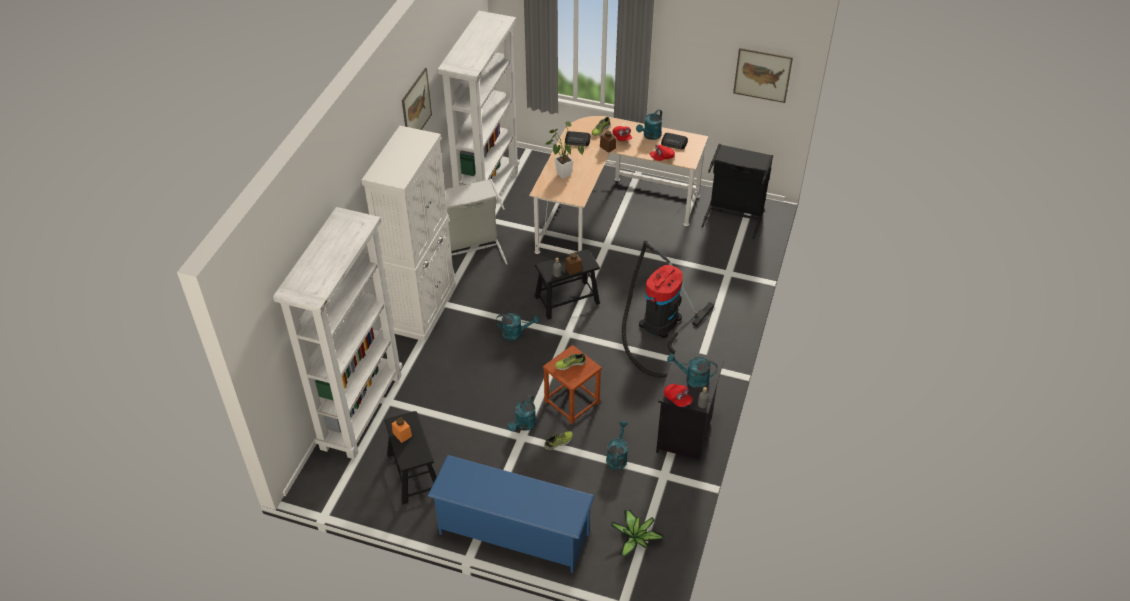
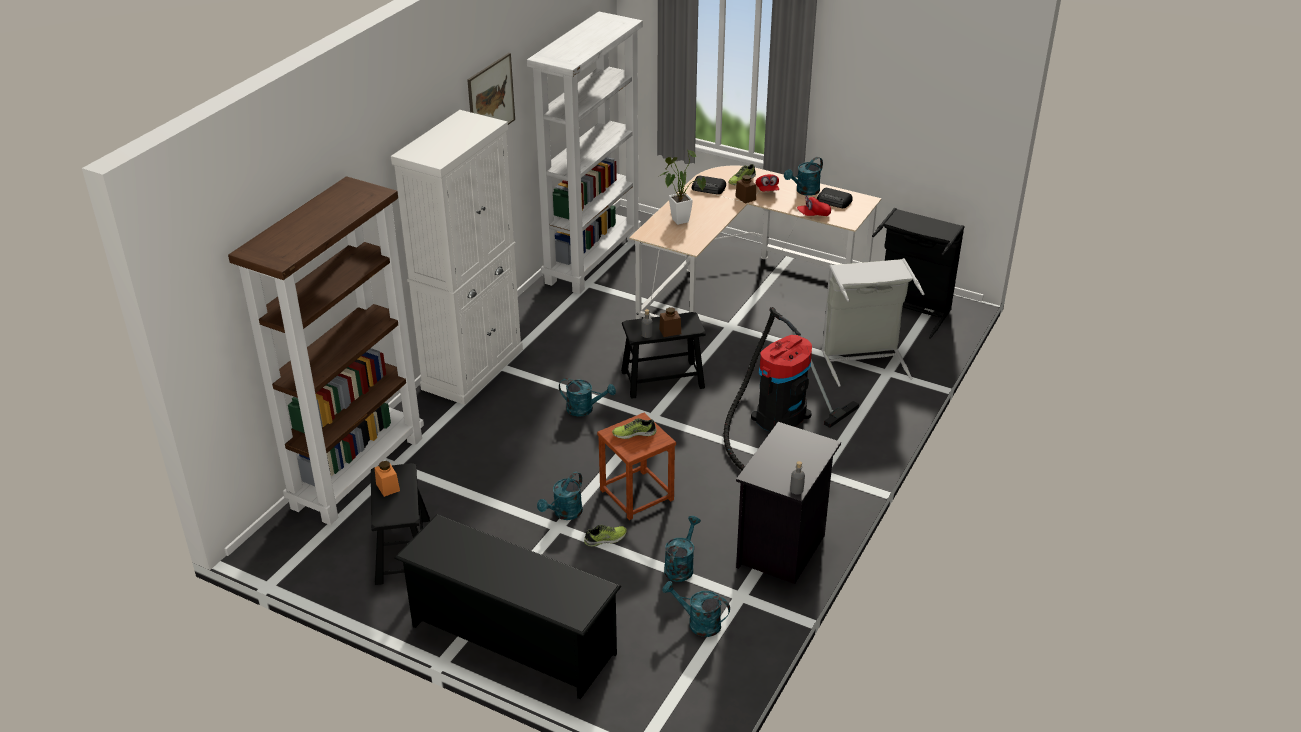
camera: 10 degrees right, 10 degrees down
(361, 410) = (358, 471): white bookcase -> brown bookcase
(472, 251) = (556, 315): grey laundry basket -> grey laundry basket (863, 359)
(513, 533) = (512, 639): blue shoe rack -> black shoe rack
(635, 538) = (680, 668): potted plant -> none
(677, 399) = (763, 480): red cap -> none
(692, 379) = (790, 460): turquoise watering can -> turquoise watering can (698, 623)
(762, 75) = (955, 114): picture -> none

